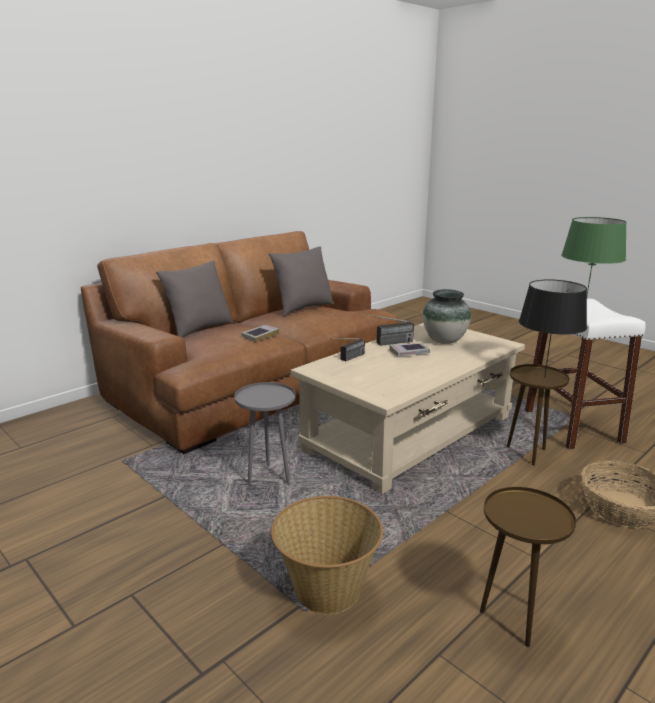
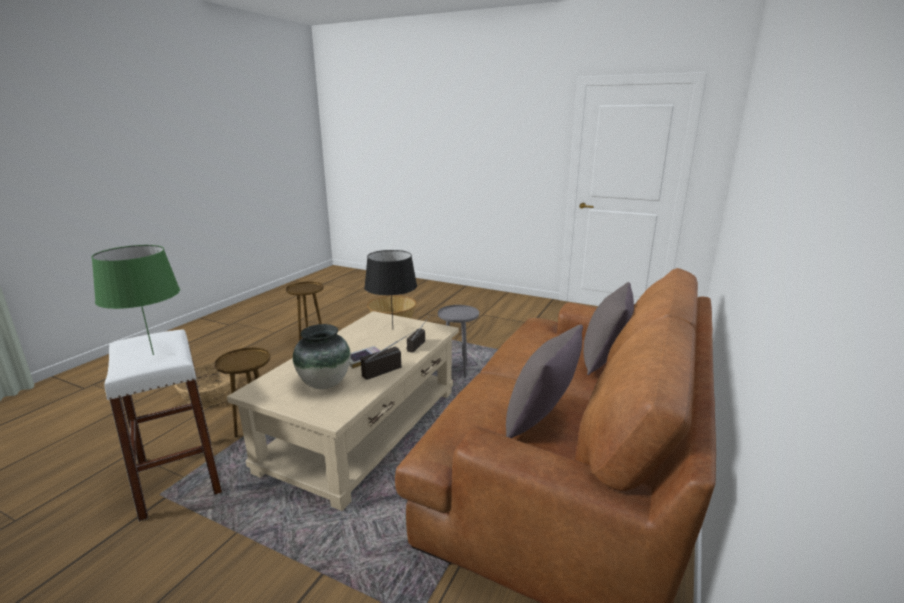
camera: 160 degrees right, 0 degrees up
(260, 336) = (522, 351): book -> none
(544, 377) = (237, 361): black table lamp -> black table lamp (393, 330)

